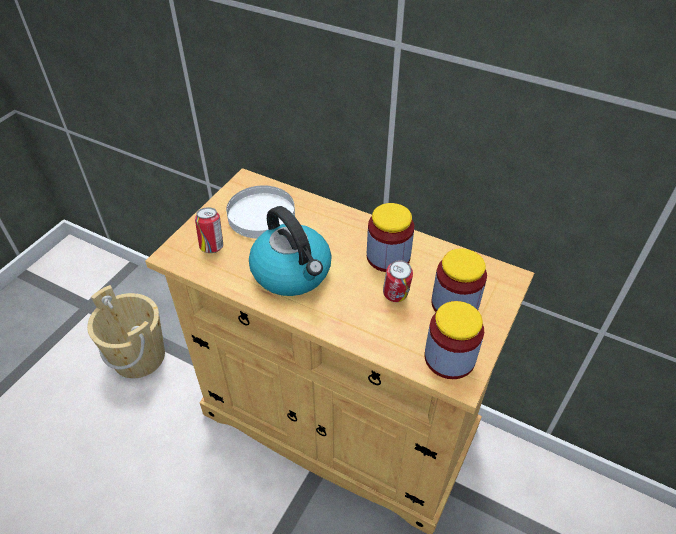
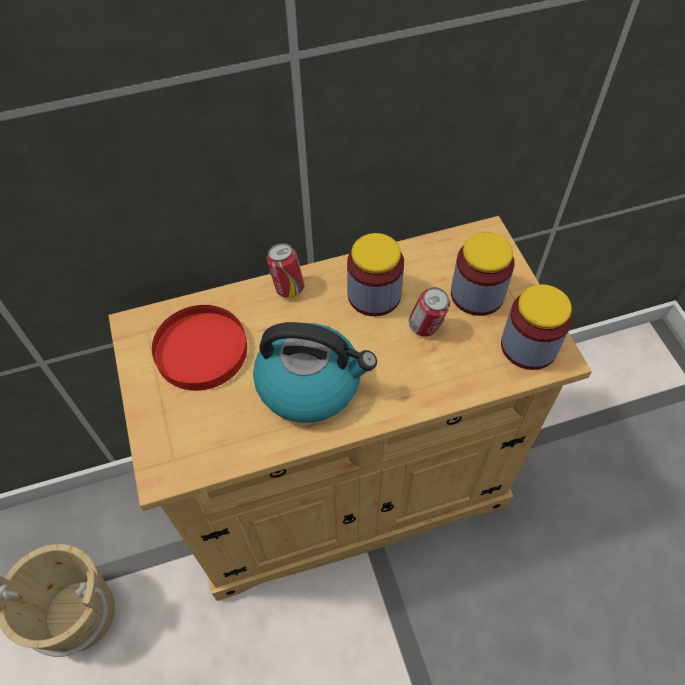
camera: 45 degrees left, 10 degrees up
(212, 247) = (195, 427): can -> can (288, 288)
(261, 215) = (202, 350): white plate -> red plate

